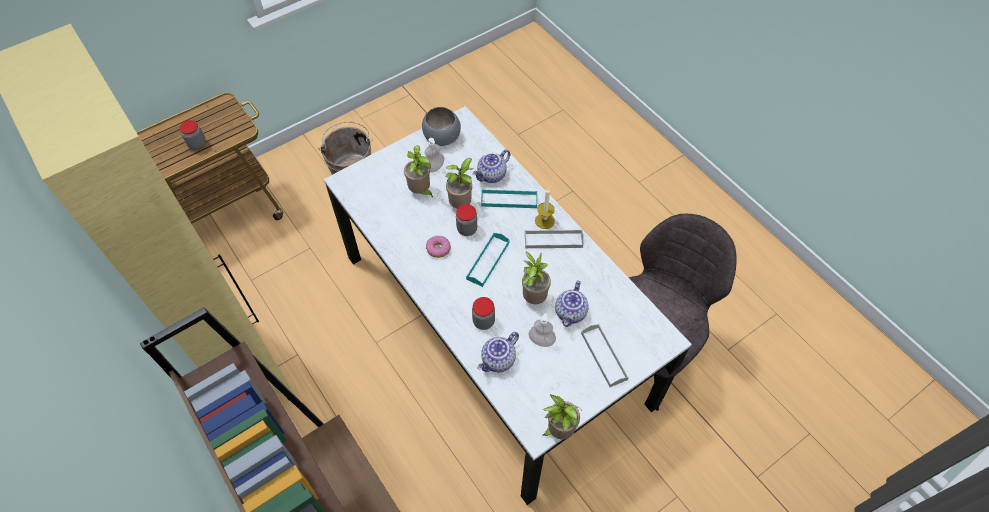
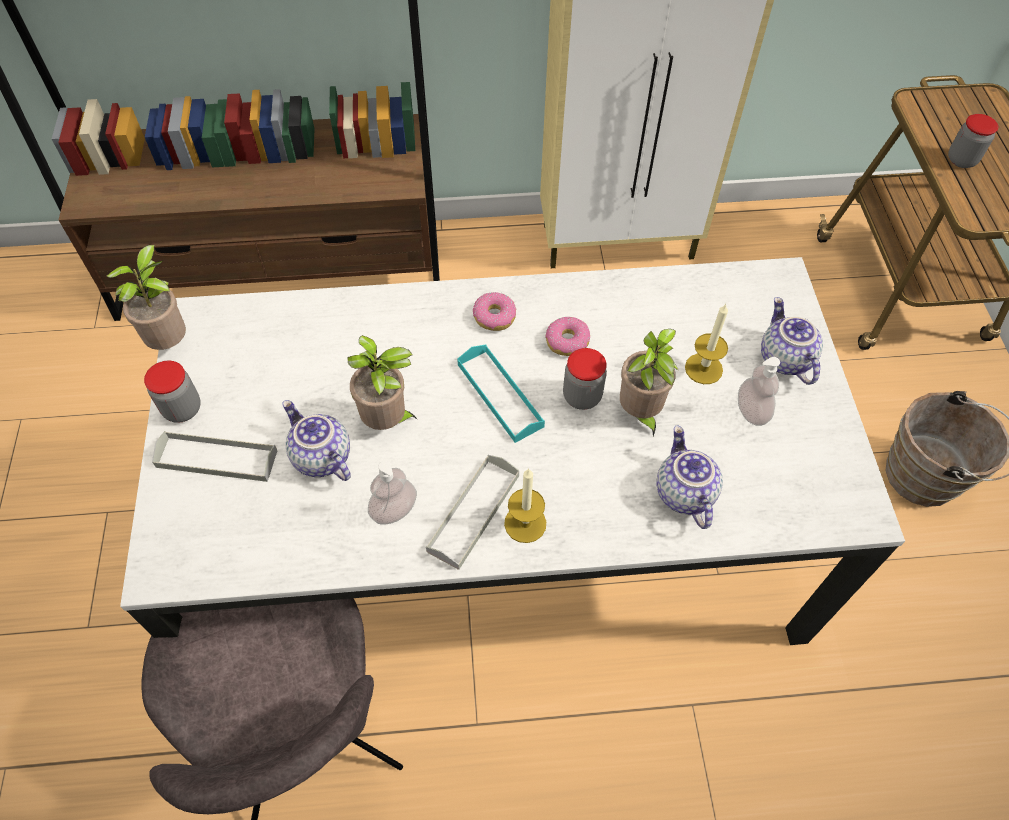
camera: 120 degrees right, 0 degrees up
(421, 191) = (703, 368): potted plant -> candle
(442, 138) = (824, 457): grey bowl -> none
(442, 286) = (494, 316): none -> donut
(483, 321) = (398, 338): jar -> jar (182, 409)
(498, 361) = (324, 326): teapot -> teapot (783, 359)
(509, 200) = (607, 491): turquoise tray -> none
(541, 340) = (310, 392): soap dispenser -> soap dispenser (394, 510)

